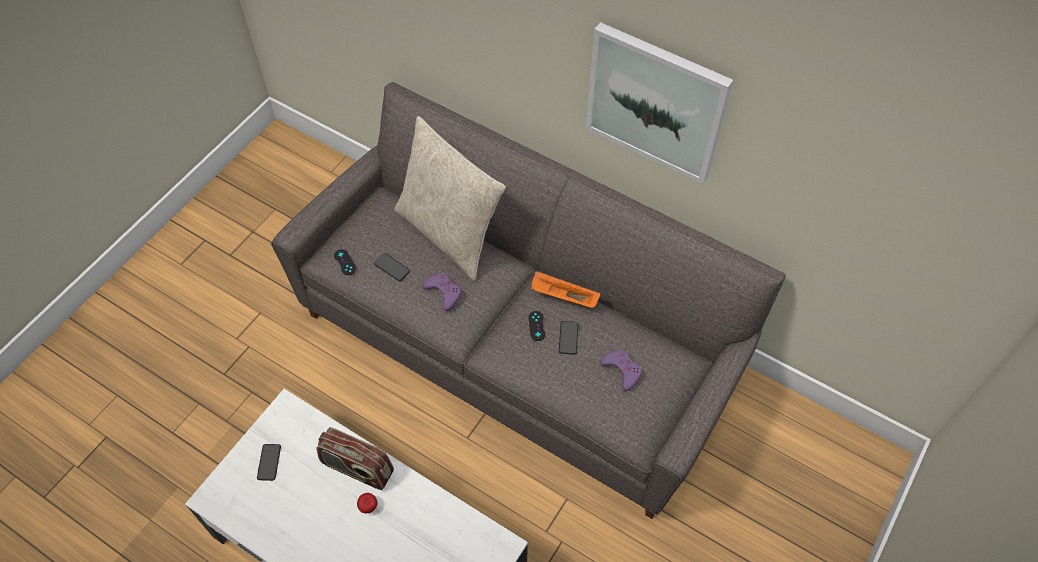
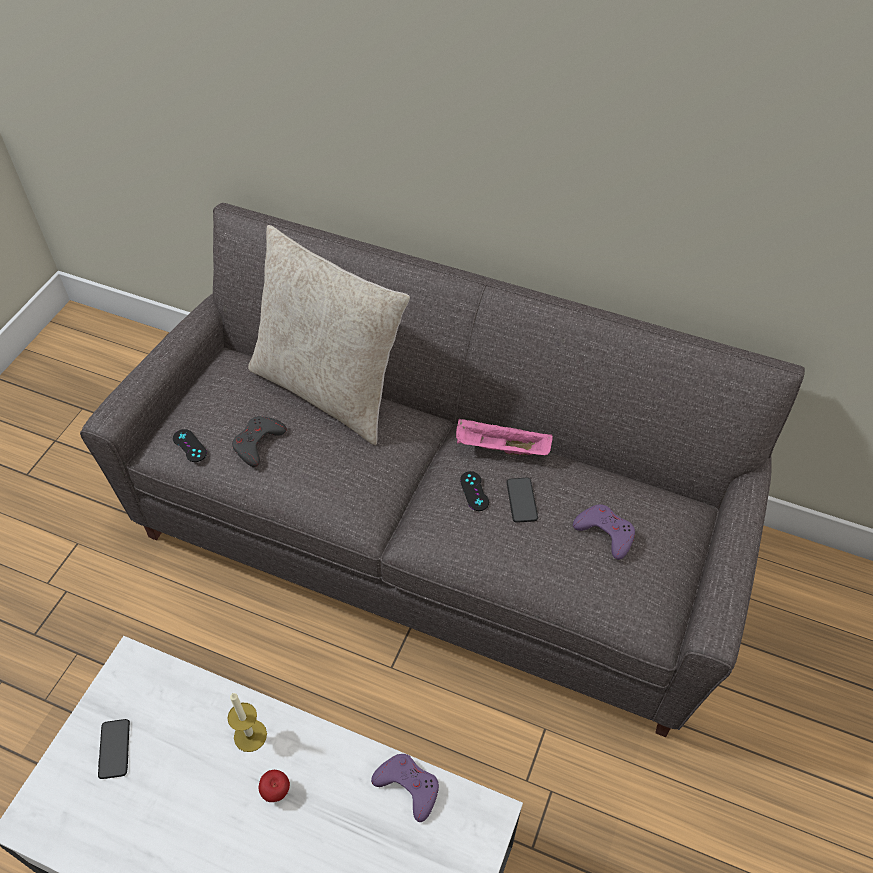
camera: 10 degrees left, 5 degrees down
(357, 468) = (250, 735): radio -> candle
(392, 267) = (258, 443): phone -> grey game controller
(443, 292) = (335, 465): purple game controller -> purple game controller (408, 786)
(563, 297) = (500, 448): orange tray -> pink tray
(656, 102) = (610, 142): picture -> none

